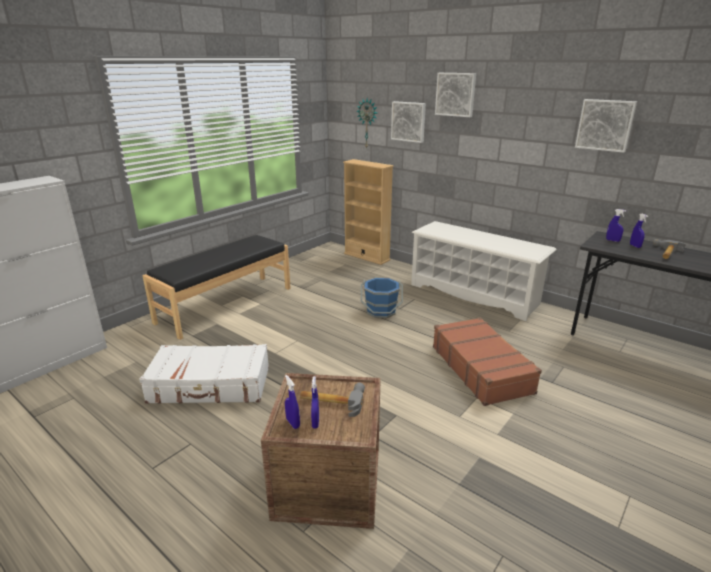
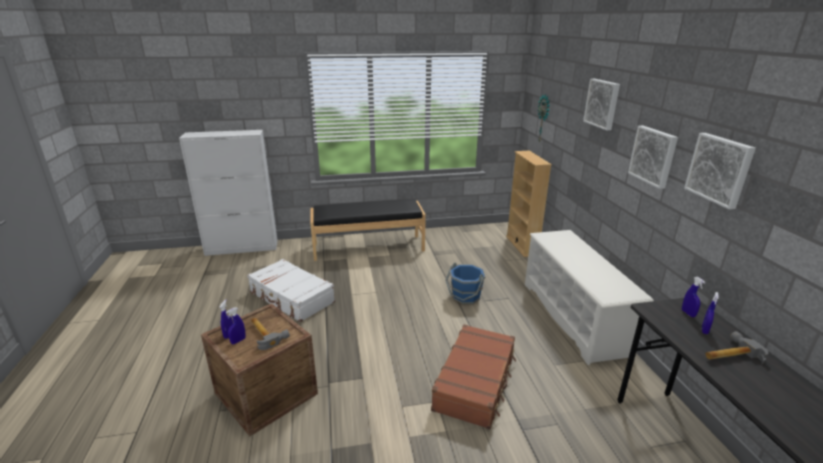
camera: 40 degrees right, 0 degrees up
(409, 121) = (568, 123): picture -> picture (653, 156)

